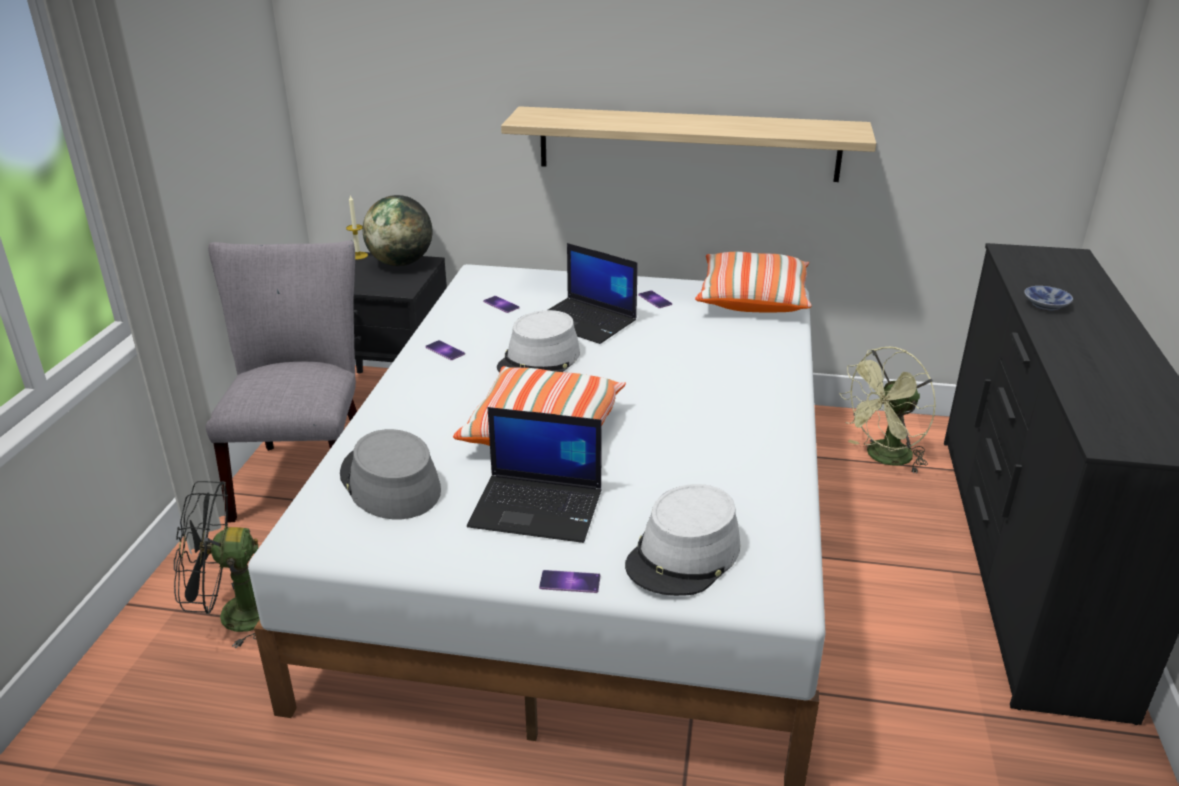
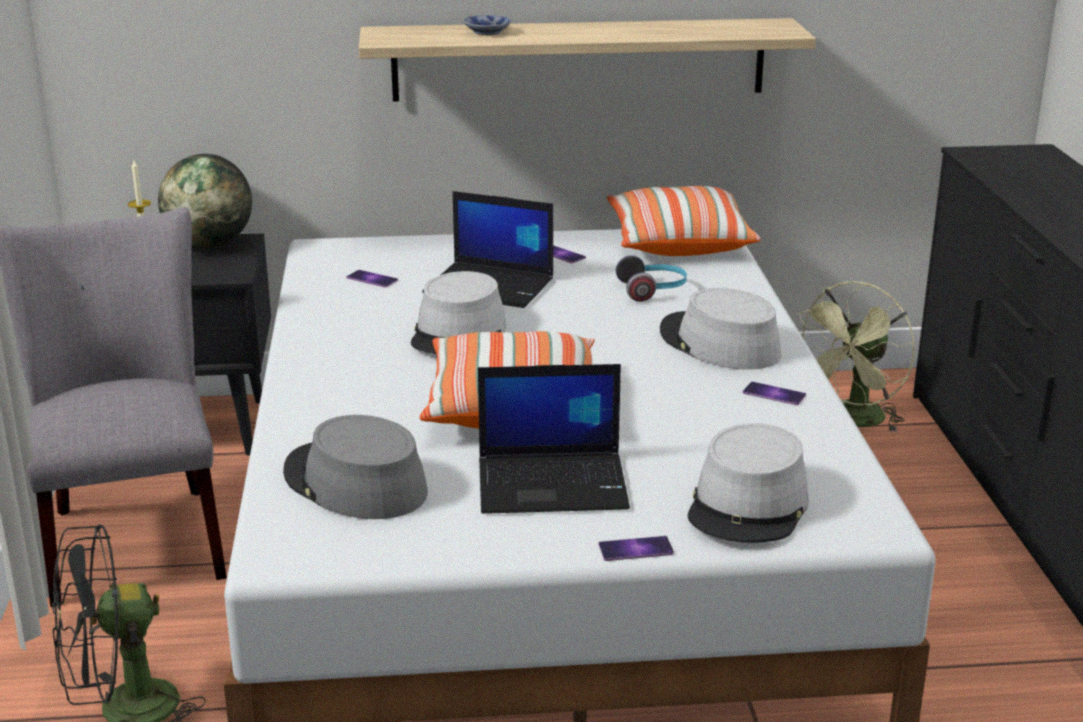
camera: 15 degrees left, 5 degrees down
(445, 350) = (332, 336): phone -> phone (774, 394)
(709, 340) = (653, 291): none -> headphones
(738, 396) = (719, 343): none -> grey hat
(1044, 305) = (1037, 201): bowl -> bowl (485, 32)

